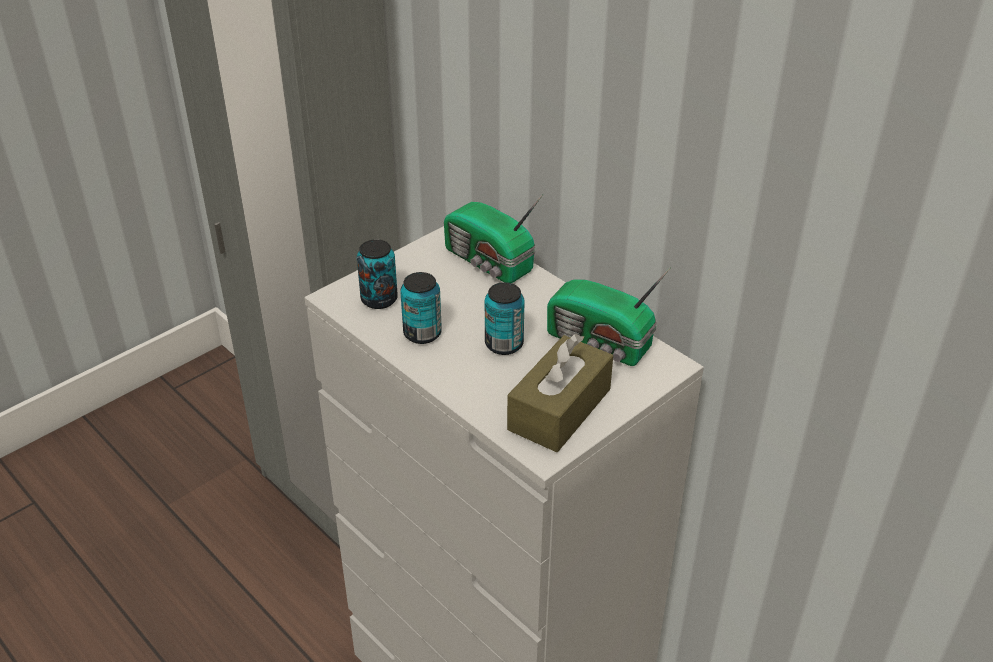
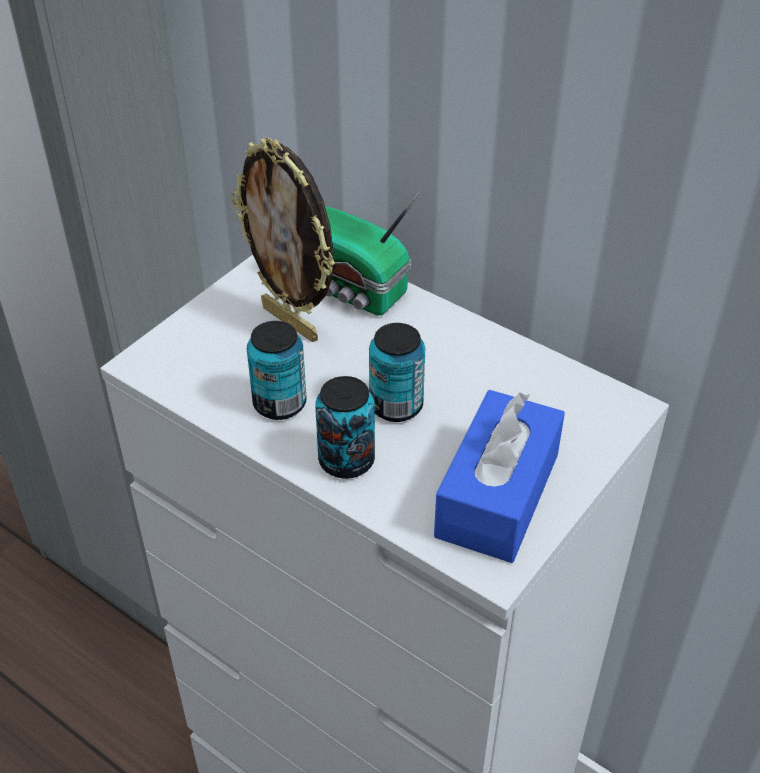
camera: 10 degrees left, 5 degrees up
(379, 299) = (207, 359): can -> can (346, 460)
(444, 282) = (292, 322): none -> picture frame
(559, 409) = (497, 495): brown tissue box -> blue tissue box
(600, 343) = (525, 388): radio -> none

